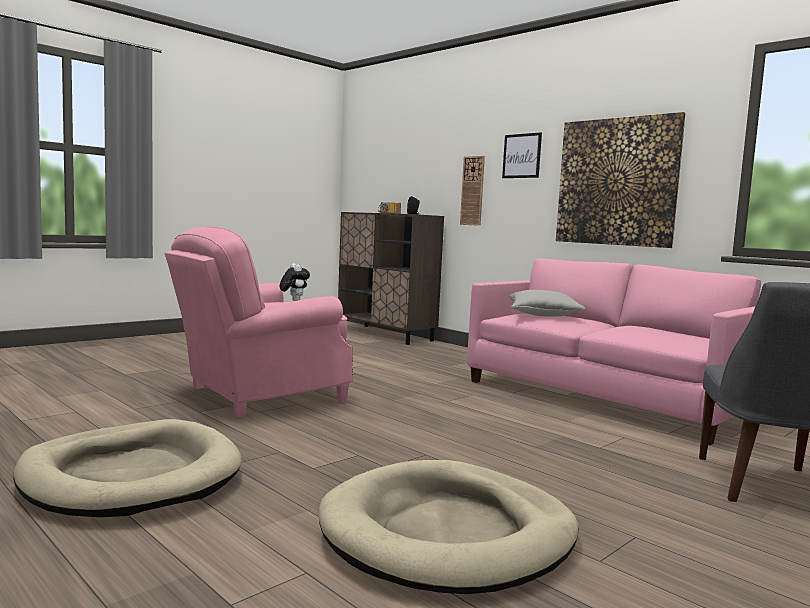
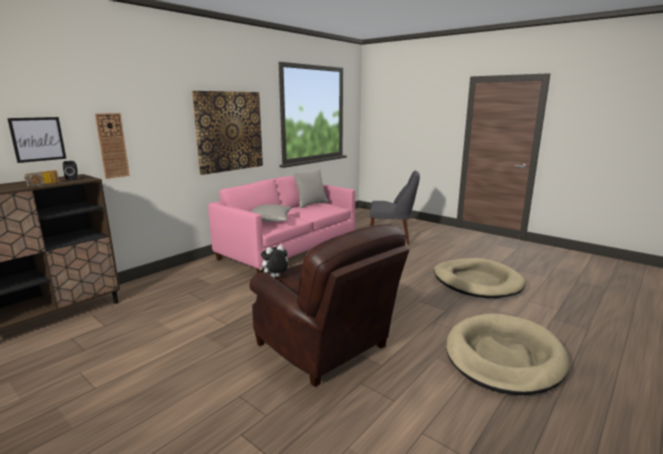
camera: 95 degrees left, 10 degrees up
(260, 395) = (326, 348): pink armchair -> brown armchair
(521, 156) = (158, 114): picture -> picture (38, 139)
(680, 334) = (311, 204): none -> grey pillow

